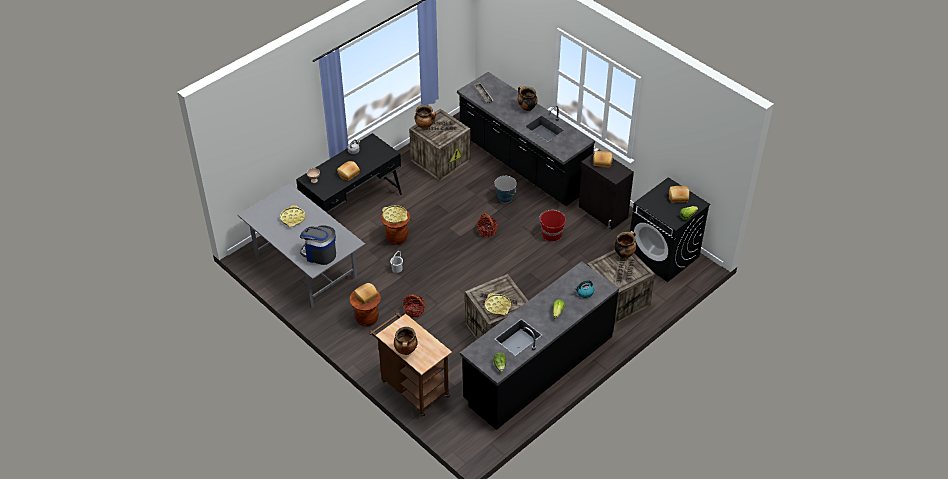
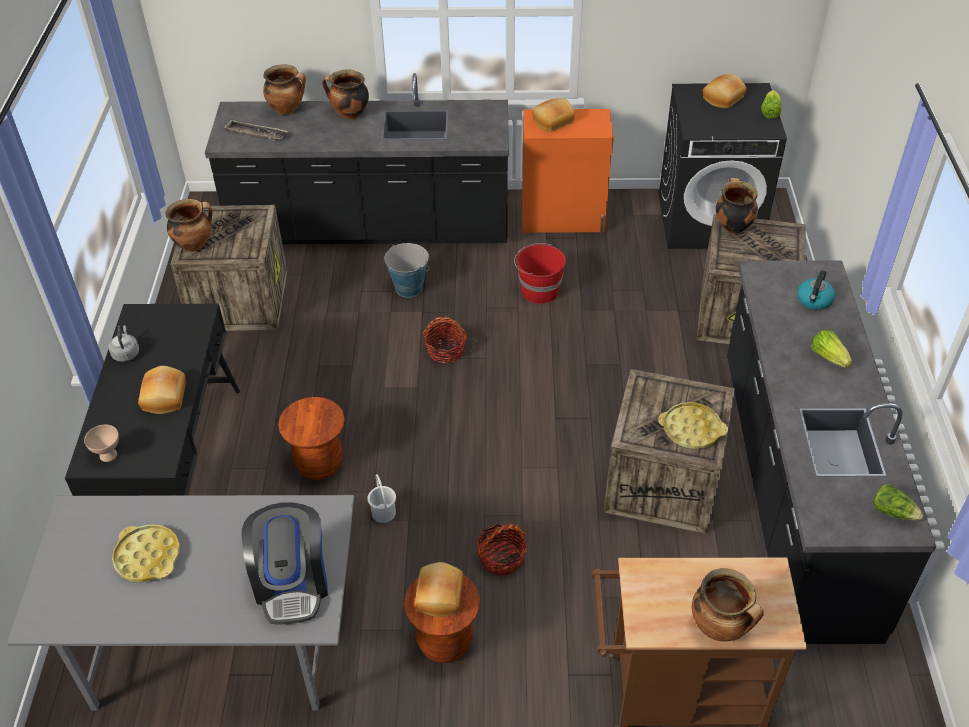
camera: 45 degrees left, 0 degrees up
(319, 254) = (292, 583): coffee machine -> coffee machine turned 75 degrees counterclockwise
(395, 216) = (308, 420): yellow tray -> none
(507, 91) = (287, 109): none -> cooking pot
(602, 212) = (563, 219): black cabinet -> orange cabinet

